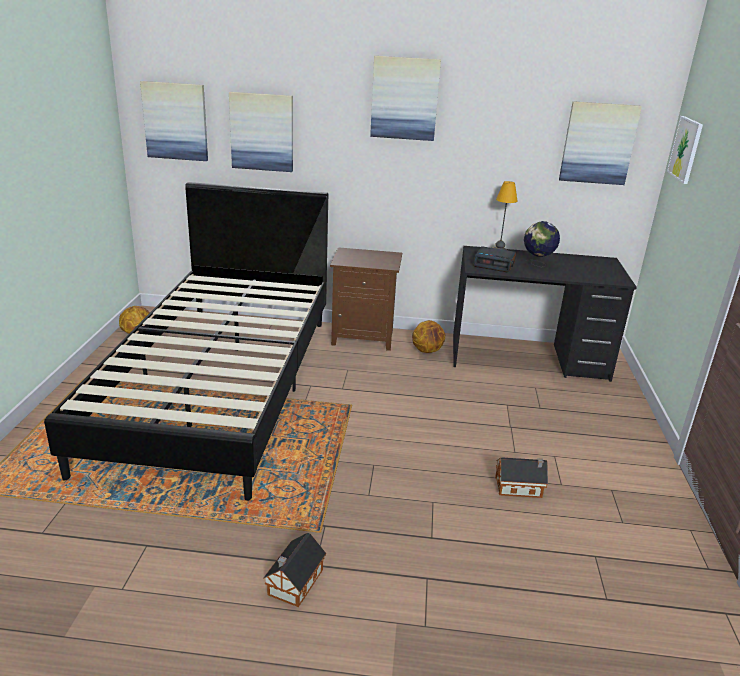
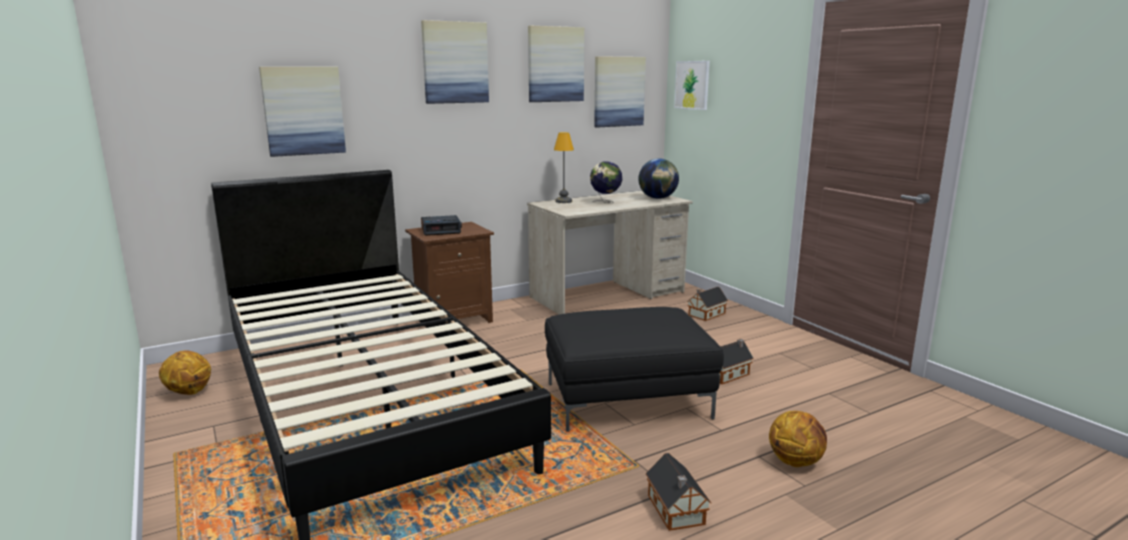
camera: 35 degrees left, 10 degrees down
(175, 121) = (185, 108): picture -> picture (555, 64)
(395, 470) = (628, 399): none -> black ottoman
(427, 351) = (525, 313): basketball -> basketball (795, 461)
(494, 264) = (576, 208): alarm clock -> alarm clock (441, 230)
(528, 358) = (608, 295): black desk -> beige desk
(596, 415) = (705, 314): none -> toy house
(604, 273) = (658, 198): none -> globe

